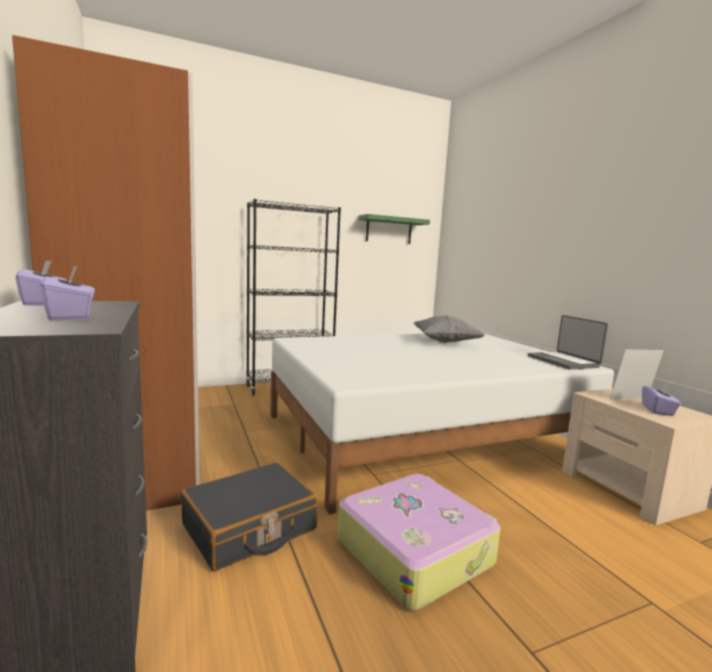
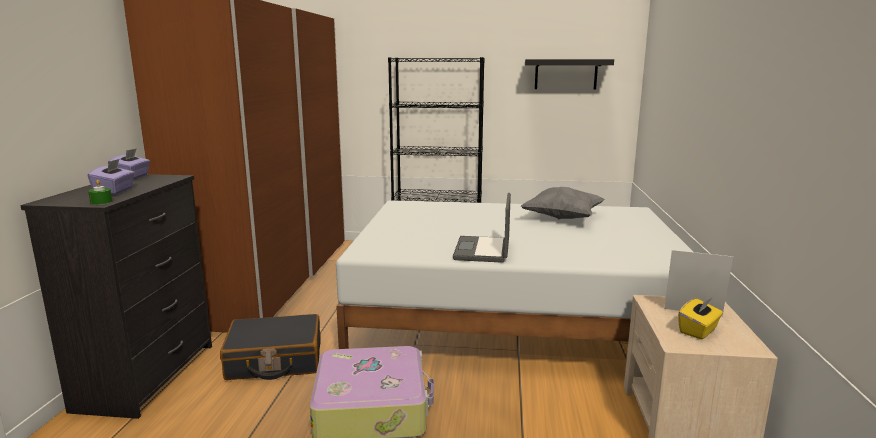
camera: 30 degrees right, 5 degrees up
(93, 328) = (101, 202): none -> green candle
(389, 230) = (565, 74): green shelf -> black shelf
(563, 361) = (664, 257): laptop -> laptop (483, 250)
(658, 410) = (698, 331): purple tissue box -> yellow tissue box

